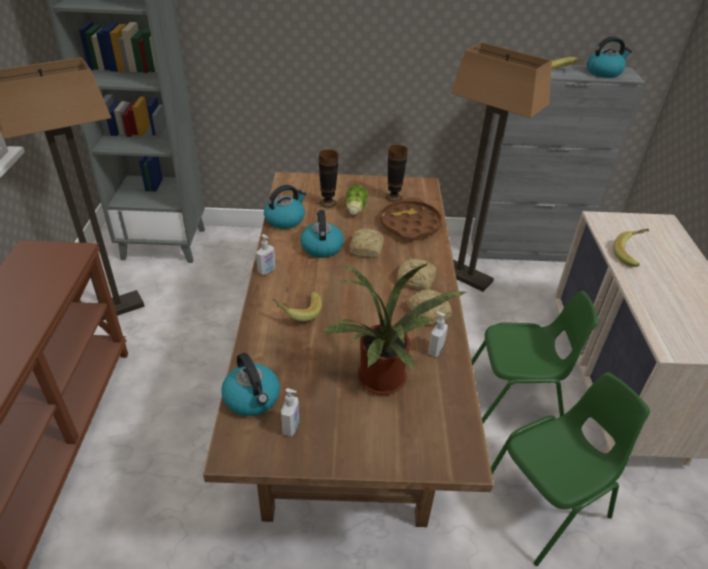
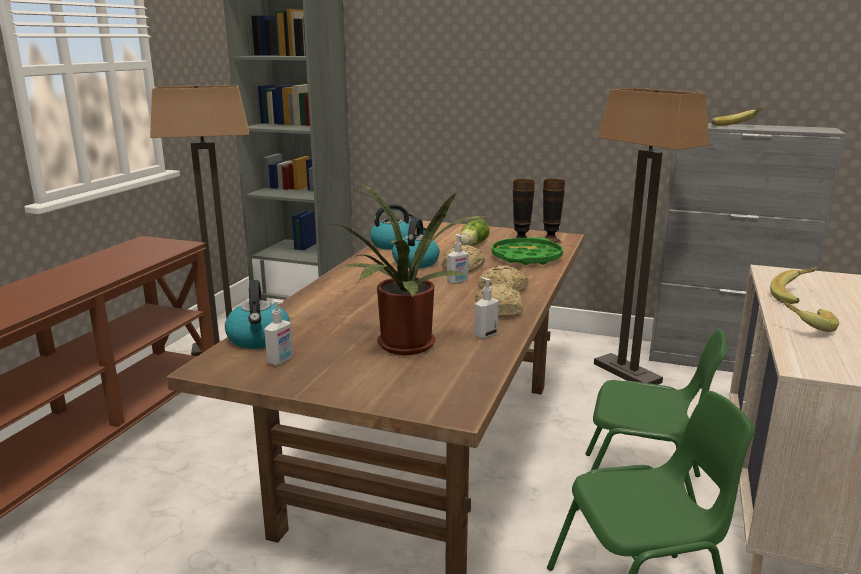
camera: 20 degrees right, 20 degrees down
(267, 271) = (346, 270): soap dispenser -> soap dispenser (457, 282)
(298, 312) = (355, 296): banana -> banana (804, 327)
(328, 204) = (446, 239): vase -> vase (550, 241)
(410, 224) = (526, 258): brown tray -> green tray
(604, 72) = (795, 128): kettle -> none

